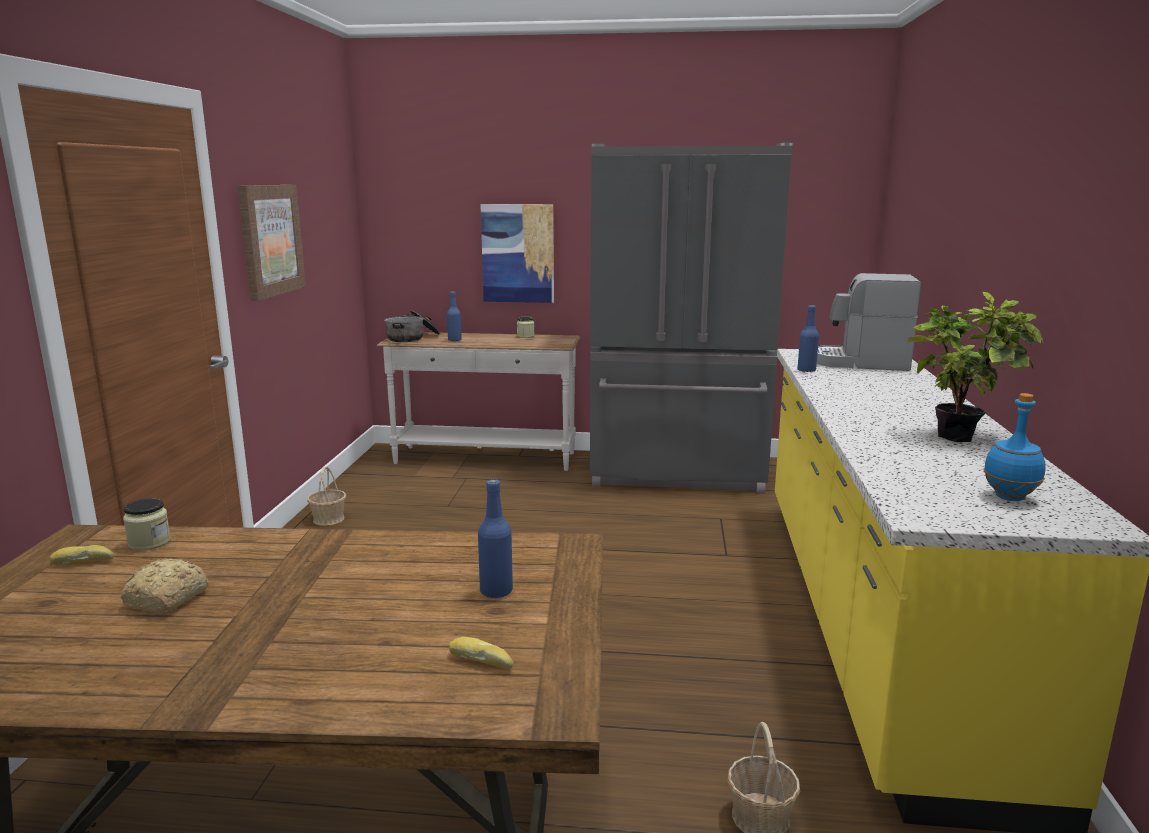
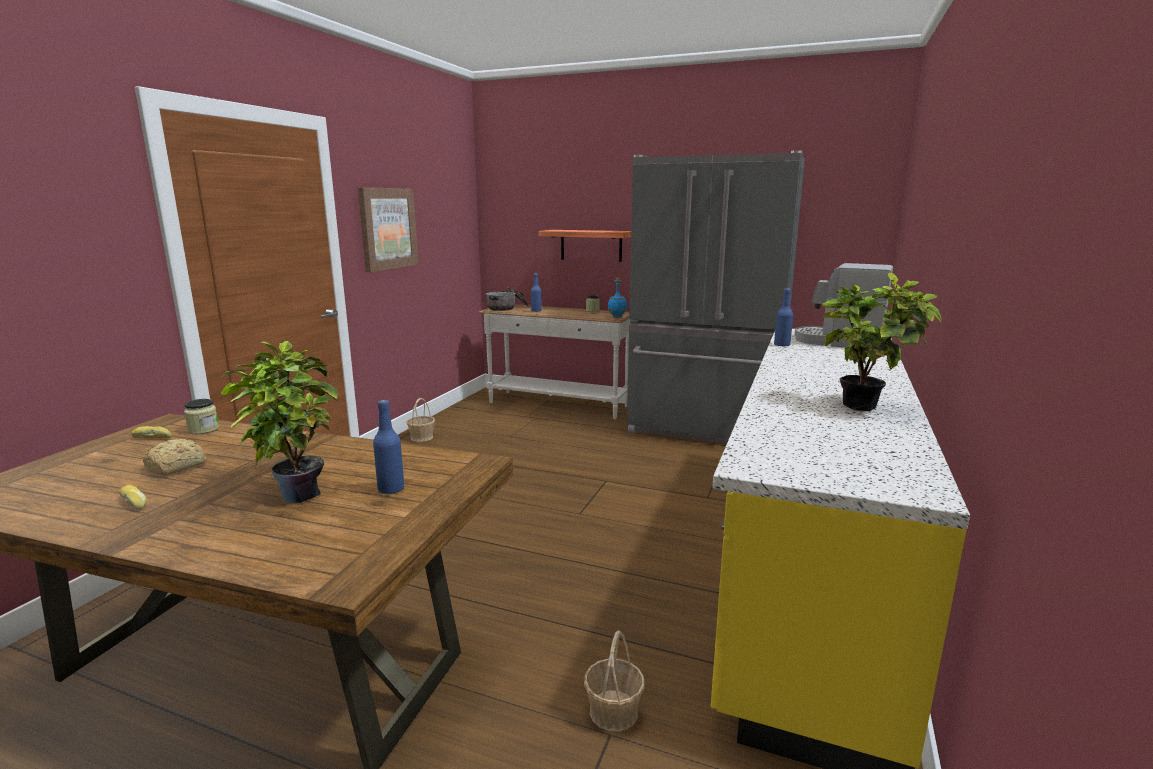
camera: 15 degrees right, 0 degrees up
(377, 613) = (295, 493): none -> potted plant
(481, 660) = (331, 536): bread -> bread (135, 502)
(518, 253) = (591, 245): picture -> shelf
(1010, 497) = (857, 460): blue bottle -> blue bottle (617, 317)

